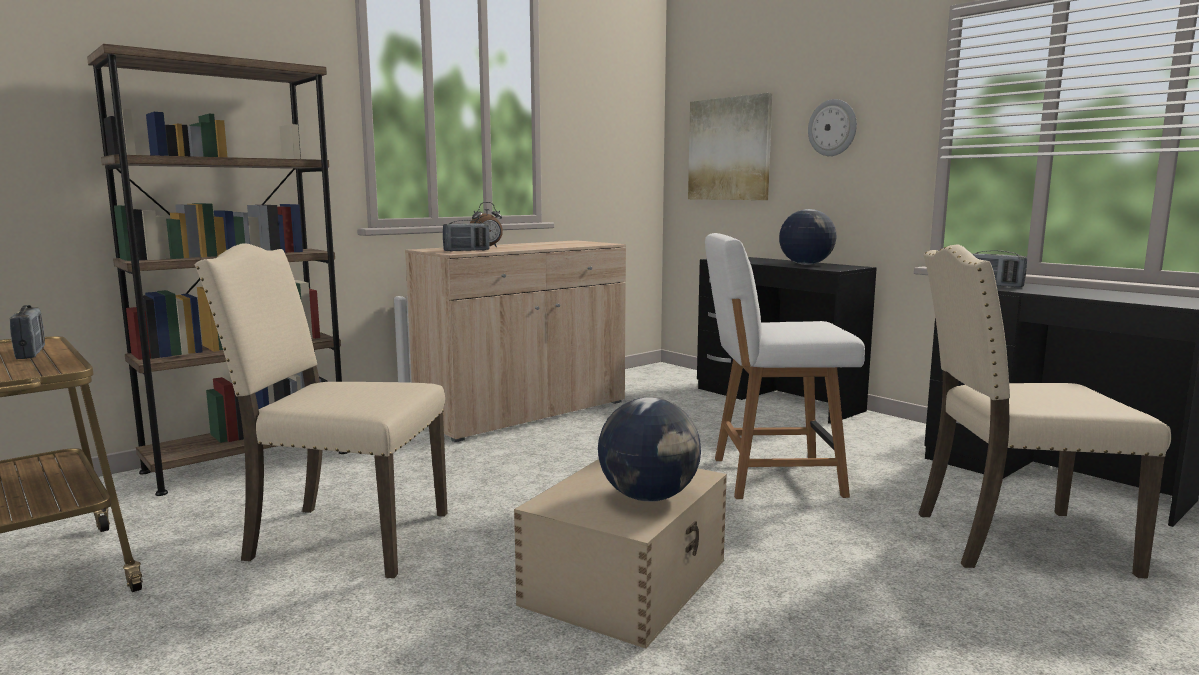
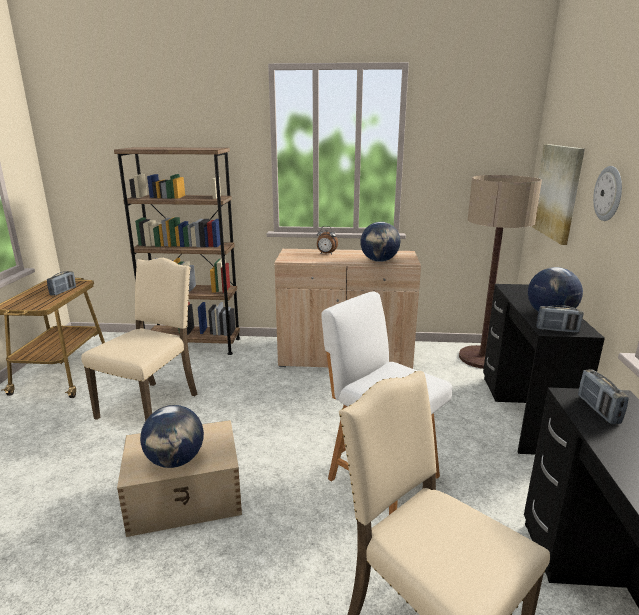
camera: 45 degrees right, 10 degrees up
(343, 537) = (151, 405): beige chair -> beige chair turned 60 degrees clockwise
(466, 251) = (299, 258): radio -> radio (557, 330)
(572, 245) = (379, 261): none -> globe
(663, 376) = (482, 358): none -> floor lamp

